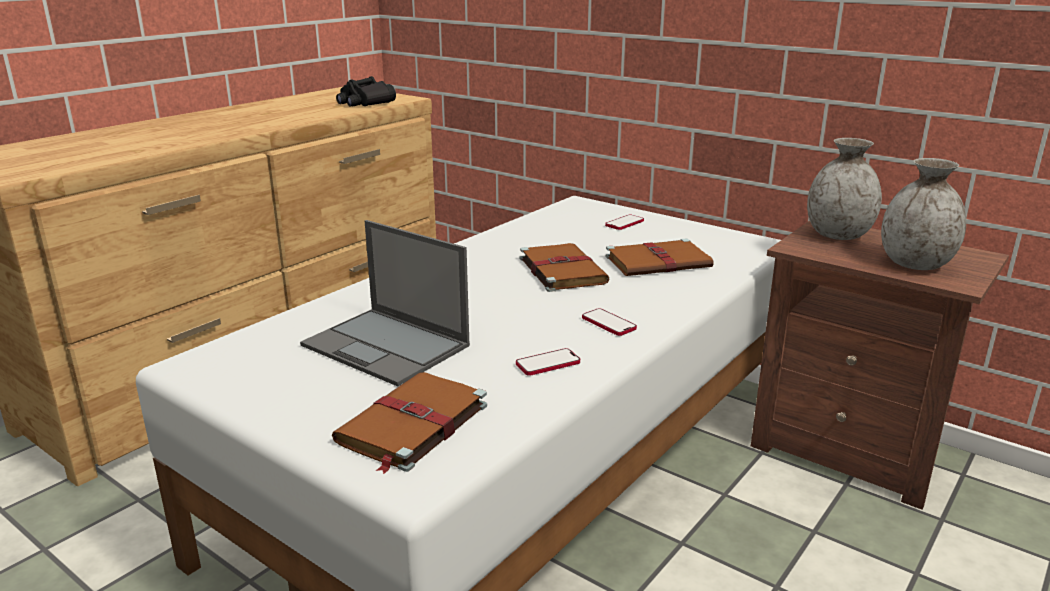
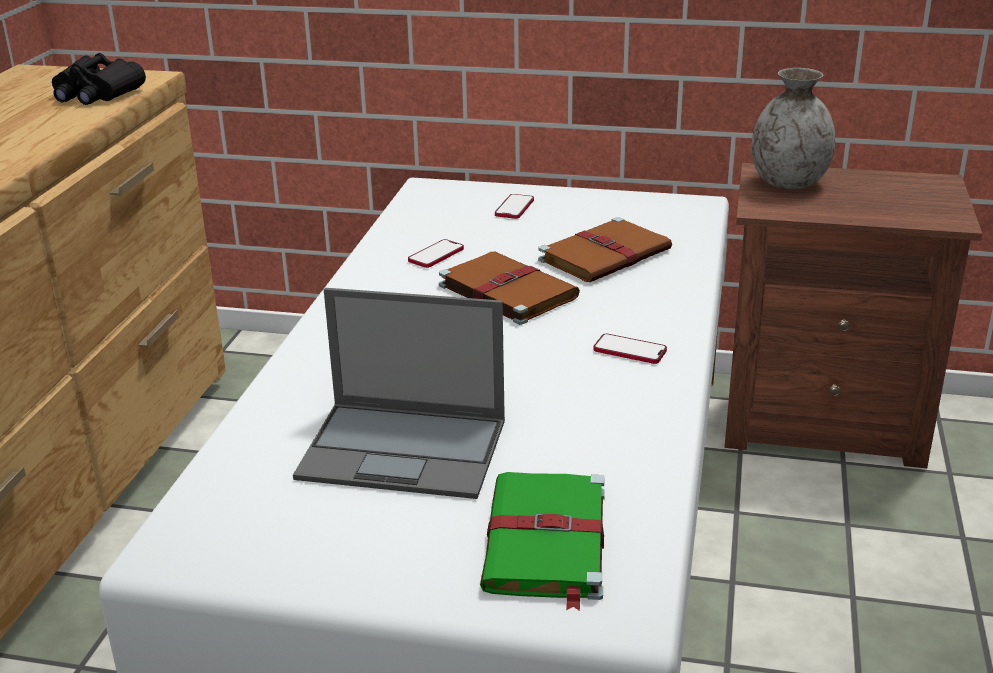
camera: 25 degrees left, 5 degrees up
(411, 425) = (546, 542): brown book -> green book
(548, 363) = (615, 420): phone -> phone (436, 255)
(915, 264) = (893, 206): grey vase -> none

